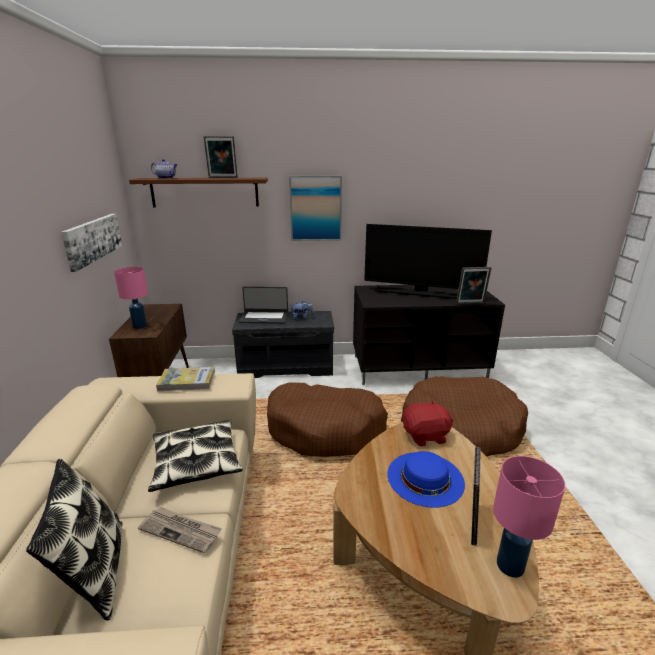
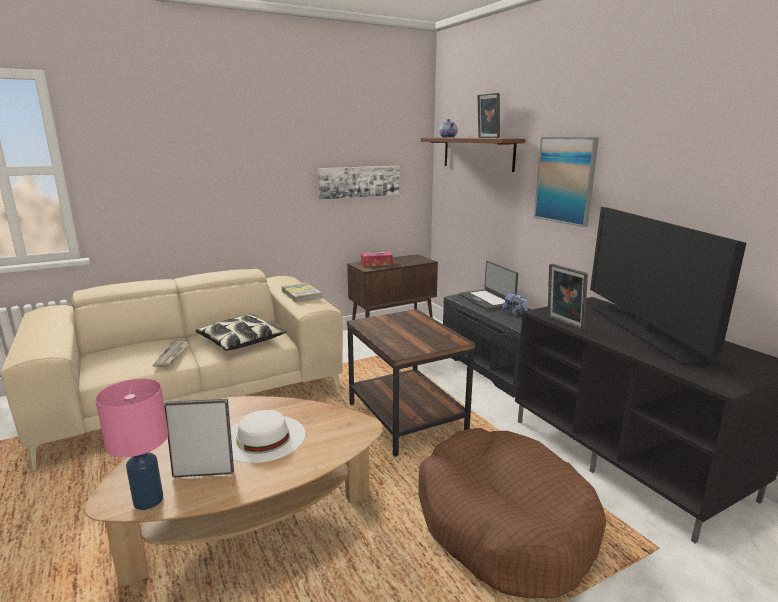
camera: 65 degrees right, 5 degrees down
(95, 573) = (138, 345): pillow -> none
(140, 326) = (376, 263): pink table lamp -> tissue box
(325, 429) = (405, 419): brown dog bed -> brown side table
(425, 436) = (337, 429): red plush toy -> none
(425, 478) = (263, 438): blue hat -> white hat
(470, 303) = (670, 369): picture frame -> picture frame (563, 323)

